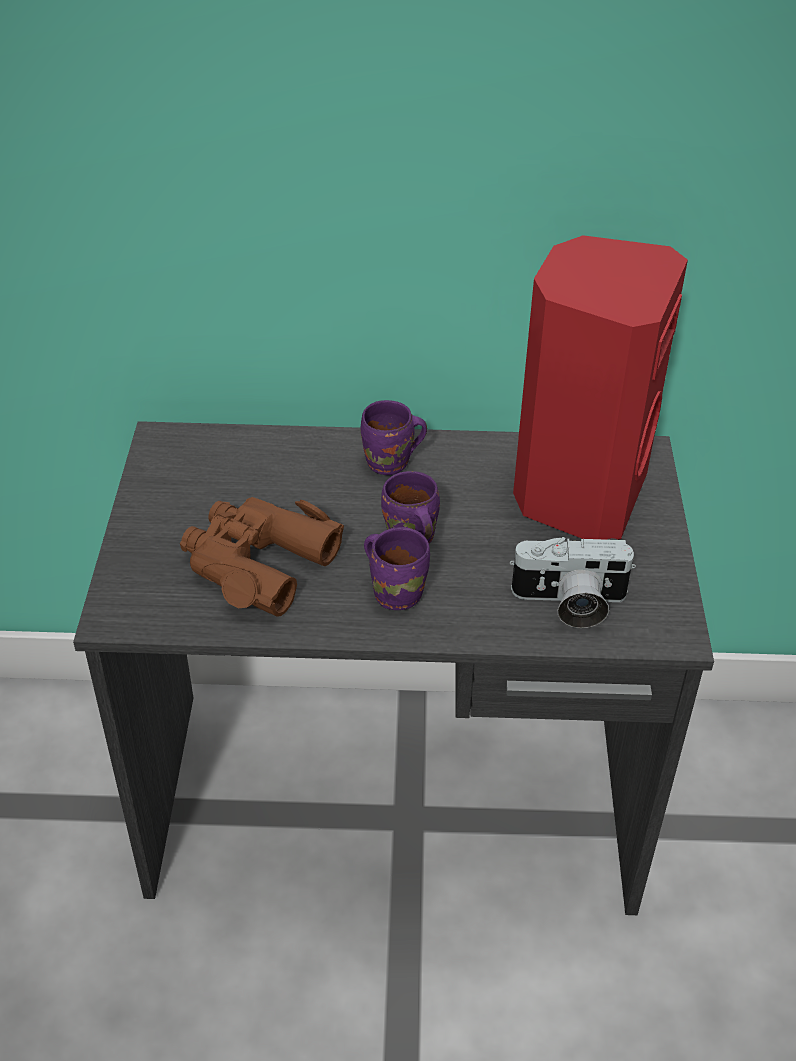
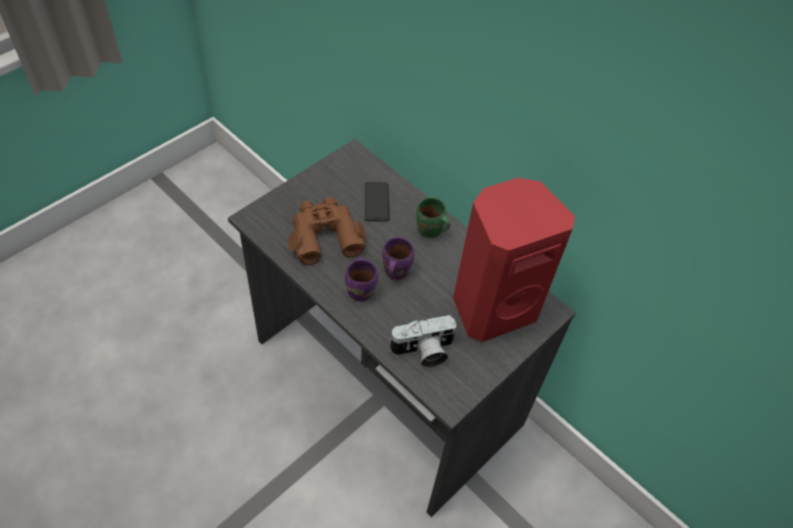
camera: 40 degrees right, 10 degrees up
(274, 476) = (376, 202): none -> phone
(391, 464) = (429, 231): purple mug -> green mug
(569, 603) = (423, 352): camera -> camera turned 60 degrees counterclockwise

